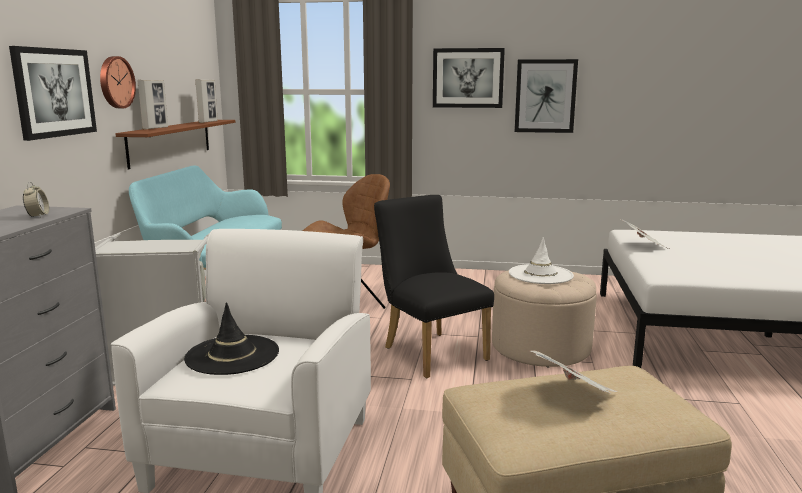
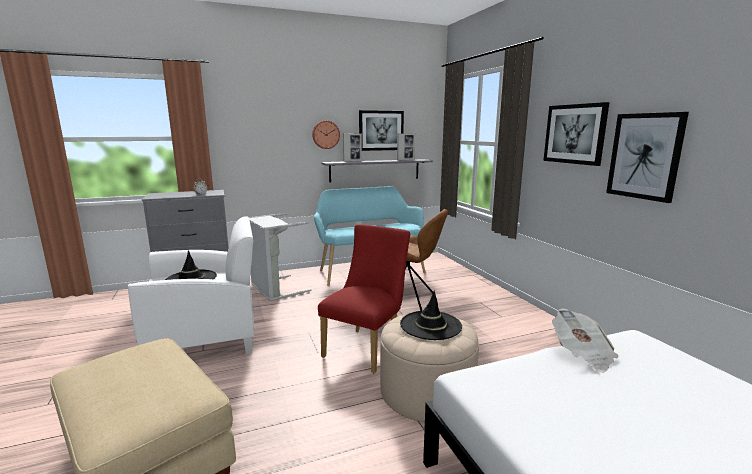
camera: 60 degrees right, 0 degrees up
(54, 92) = (275, 139): picture -> picture (381, 130)
(171, 142) = (375, 170): brown shelf -> grey shelf
(430, 351) = (367, 347): black chair -> red chair
(540, 275) = (430, 325): white hat -> black hat
(573, 394) = (146, 377): newspaper -> none

